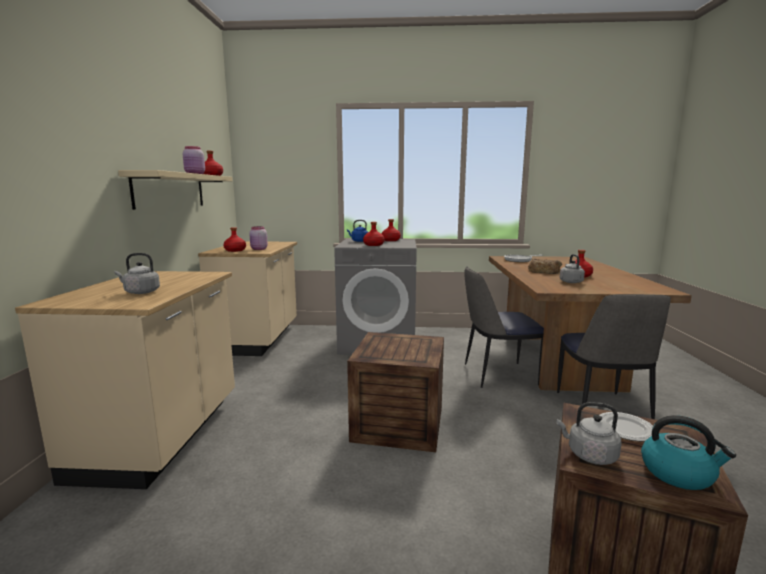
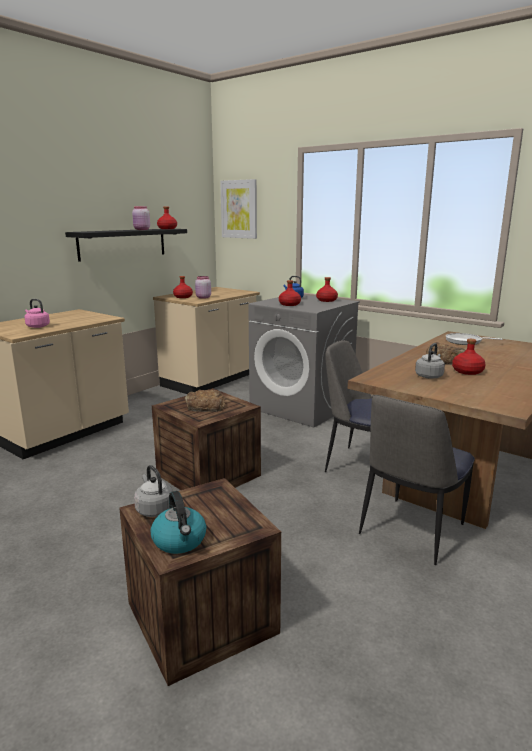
camera: 35 degrees right, 5 degrees up
(140, 292) = (37, 326): grey kettle -> pink kettle
(170, 190) = (123, 244): beige shelf -> black shelf
(266, 161) = (239, 209): none -> picture
(400, 348) = (205, 406): none -> bread
(626, 429) = (219, 508): plate -> none

